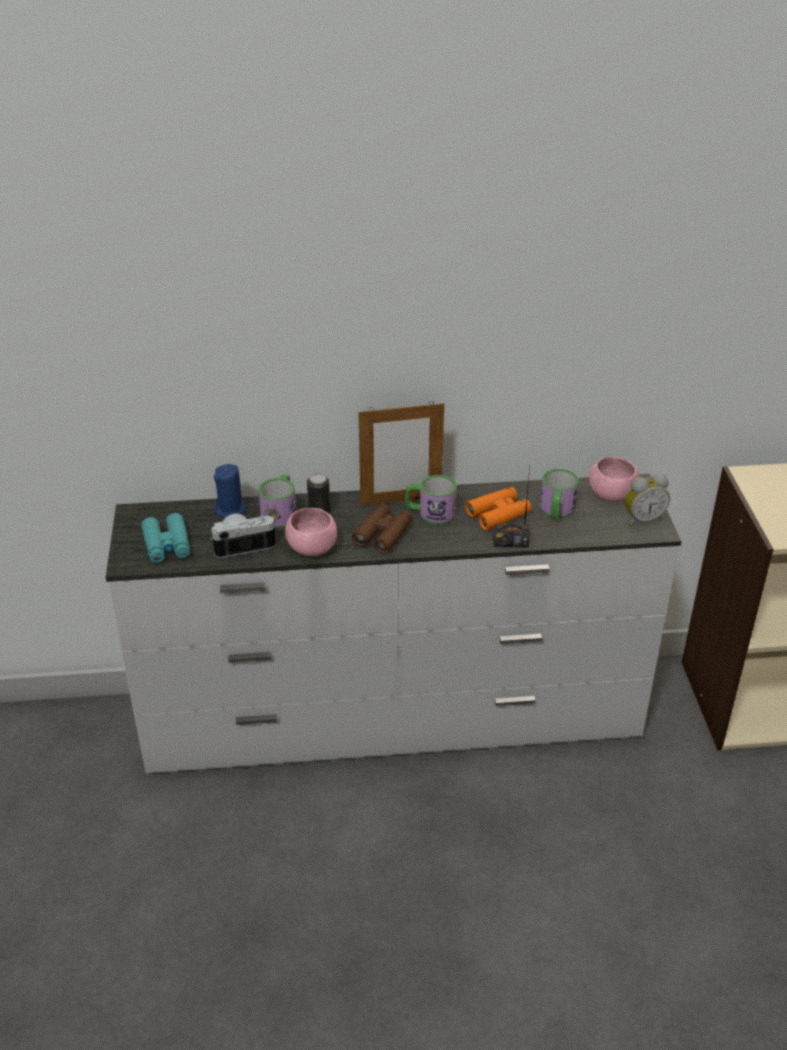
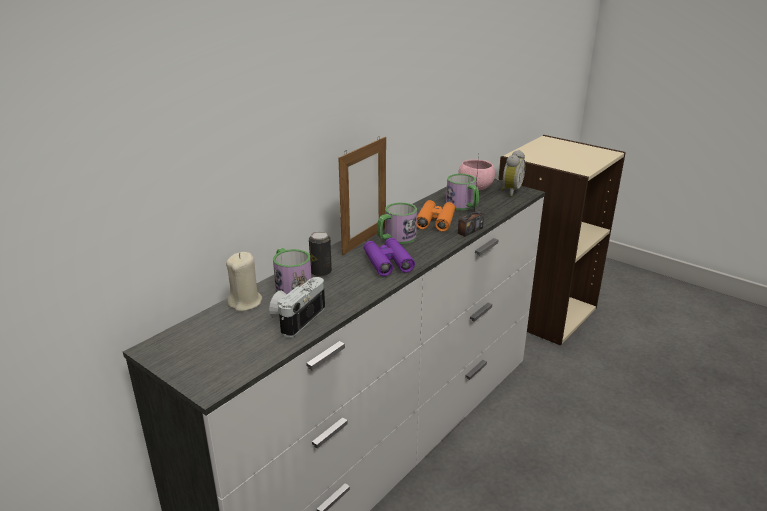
camera: 45 degrees left, 10 degrees down
(167, 545) = (228, 353): turquoise binoculars -> none
(231, 509) = (245, 302): blue candle -> beige candle
(312, 548) = (355, 294): pink bowl -> none
(383, 534) = (387, 262): brown binoculars -> purple binoculars

